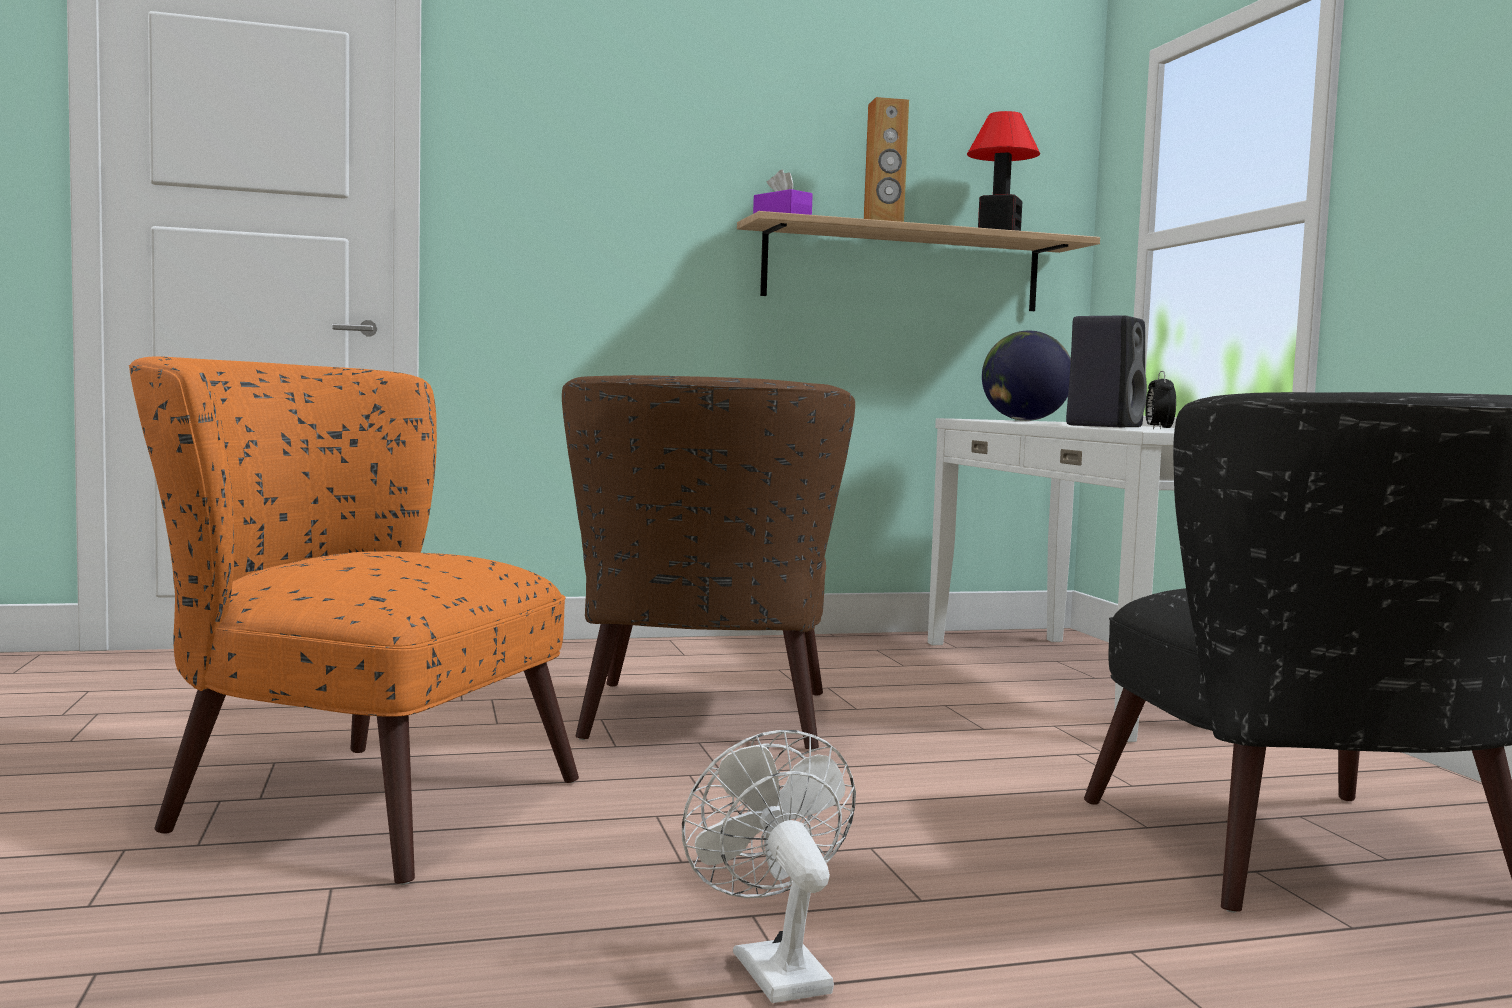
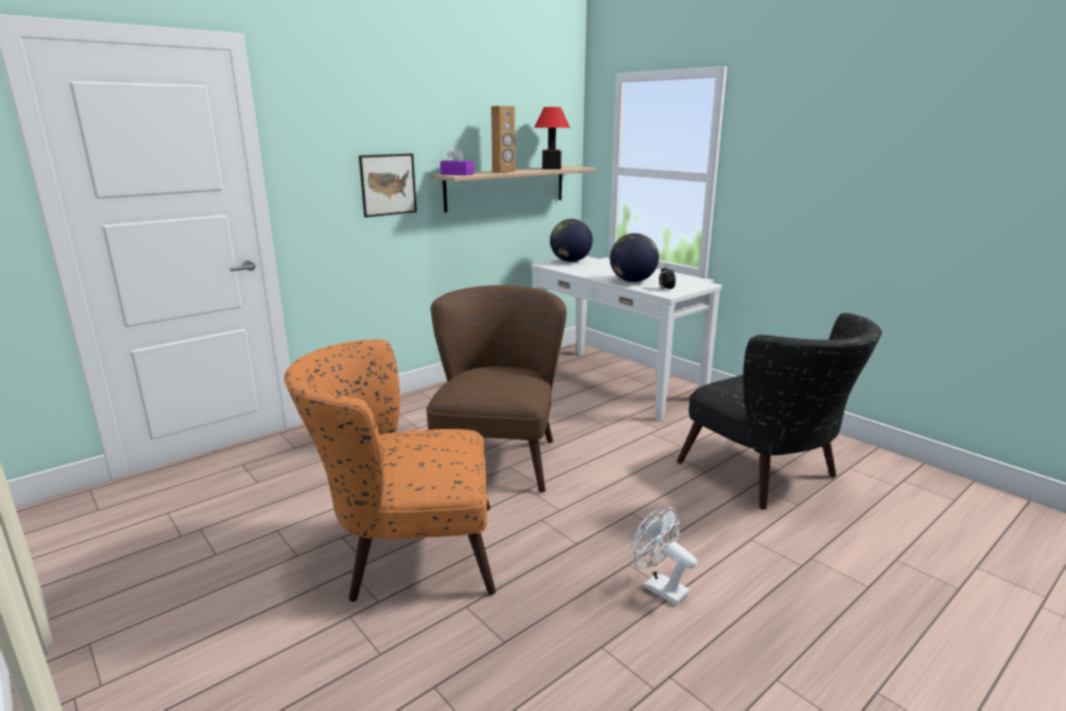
camera: 25 degrees left, 15 degrees up
(649, 229) = (388, 184): none -> picture
(701, 724) = (498, 454): brown armchair -> brown armchair turned 150 degrees counterclockwise
(1104, 426) = (632, 281): black speaker -> globe

